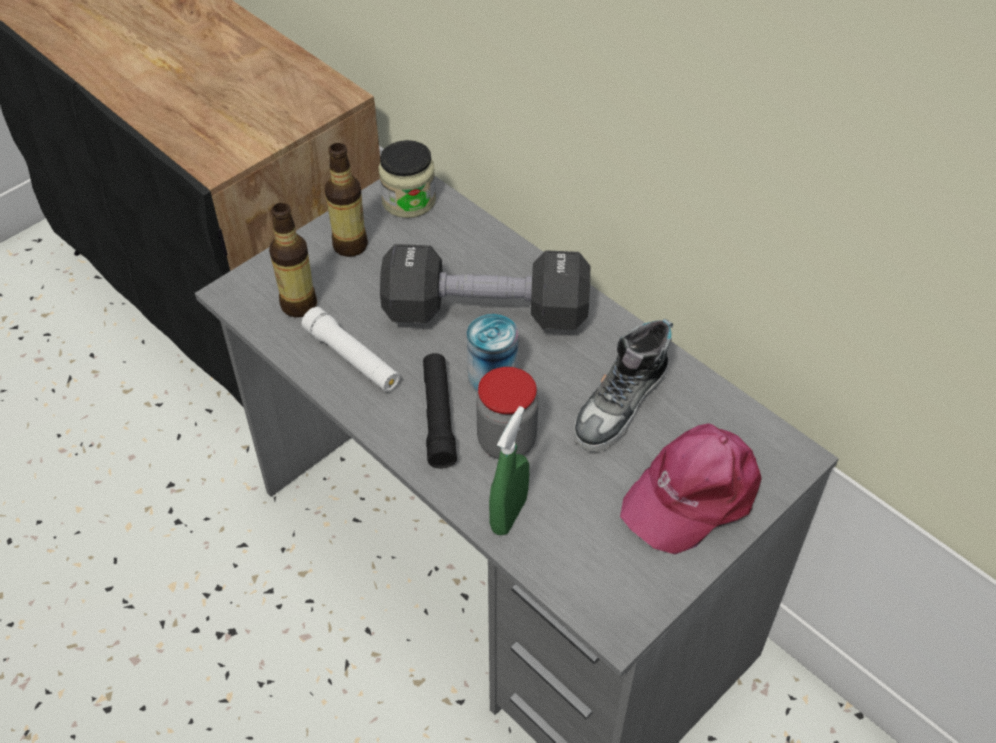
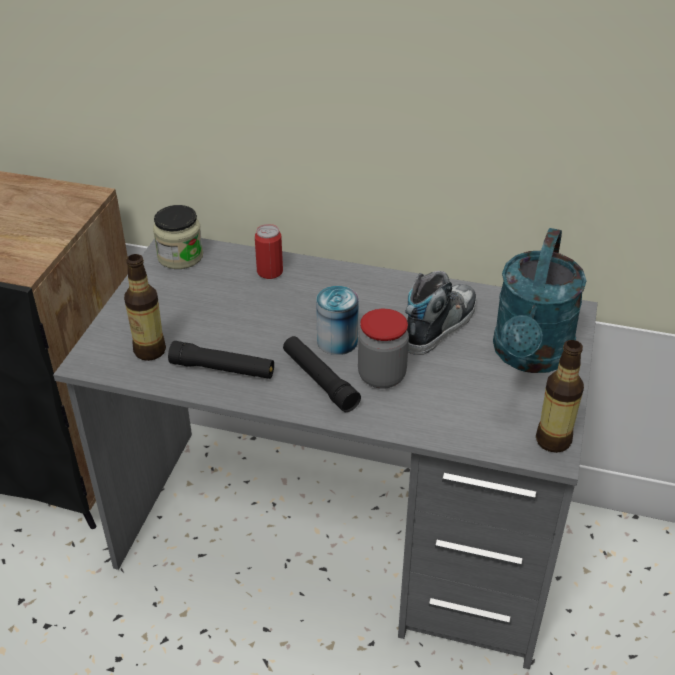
camera: 30 degrees left, 10 degrees down
(350, 245) = (158, 299): bottle -> bottle (553, 440)
(352, 358) = (222, 369): white flashlight -> black flashlight
(486, 312) = (298, 304): black dumbbell -> none
(487, 258) = (270, 272): none -> can
(509, 514) = (422, 419): green spray bottle -> none
(621, 405) = (439, 324): shoe -> shoe turned 150 degrees counterclockwise
(693, 493) = (530, 356): pink cap -> turquoise watering can

